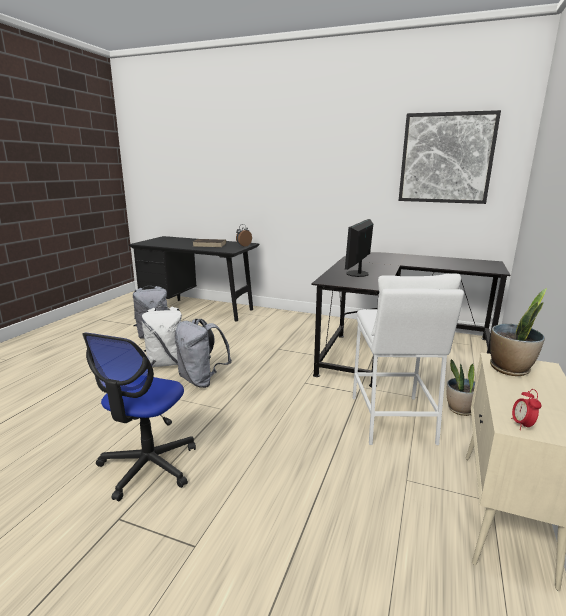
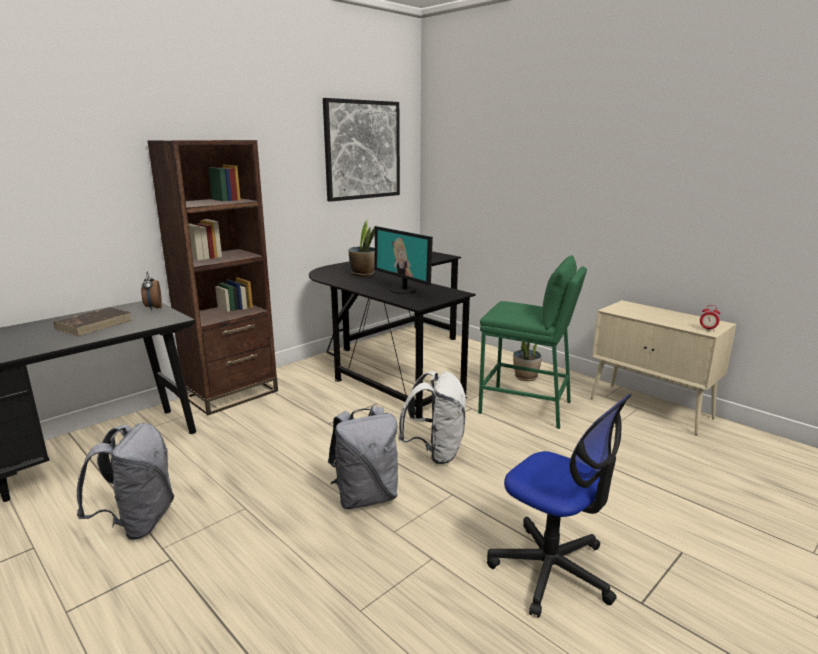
camera: 65 degrees left, 0 degrees up
(167, 363) = (277, 521): white backpack -> white backpack (435, 452)
(285, 316) = (231, 394): none -> brown bookcase
(392, 419) = (525, 407): white stool -> green stool
(510, 369) = (629, 311): potted plant -> potted plant (363, 274)

